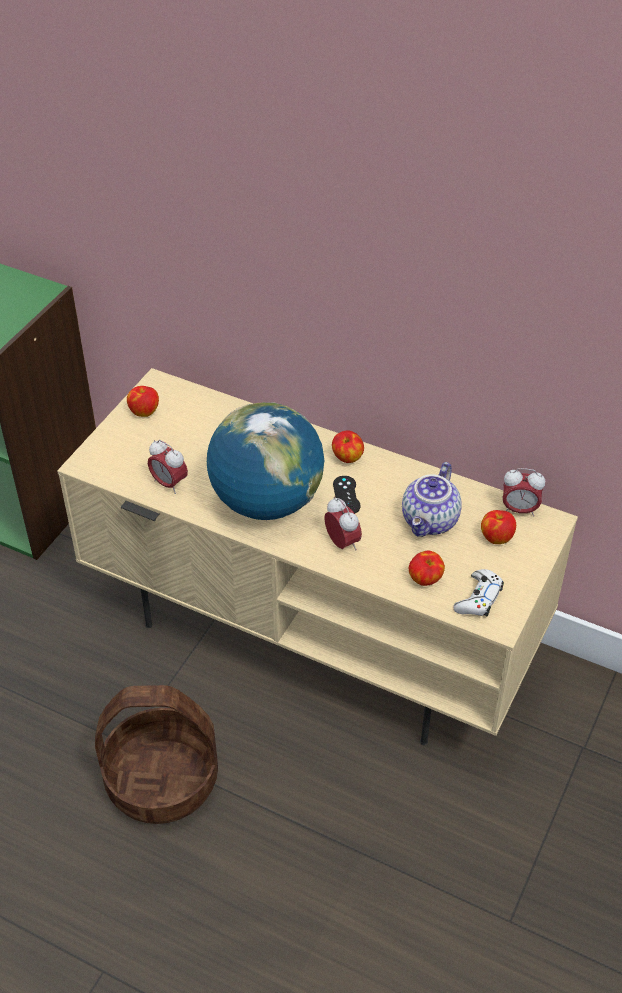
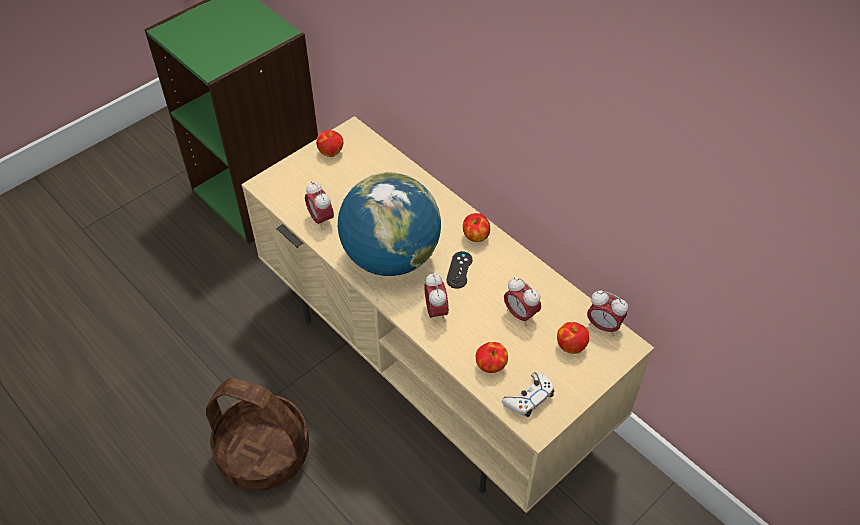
camera: 20 degrees right, 5 degrees up
(431, 521) = (520, 314): teapot -> alarm clock

